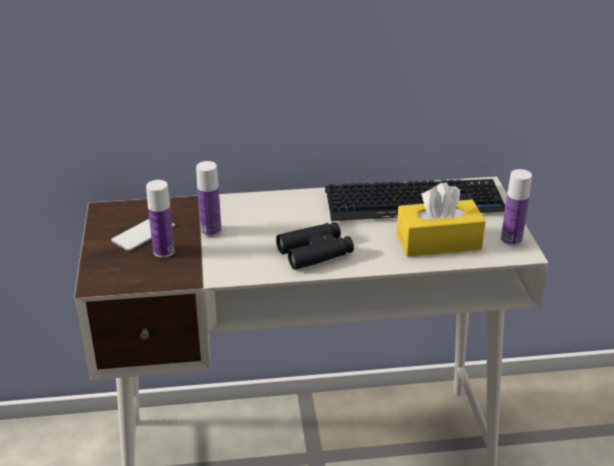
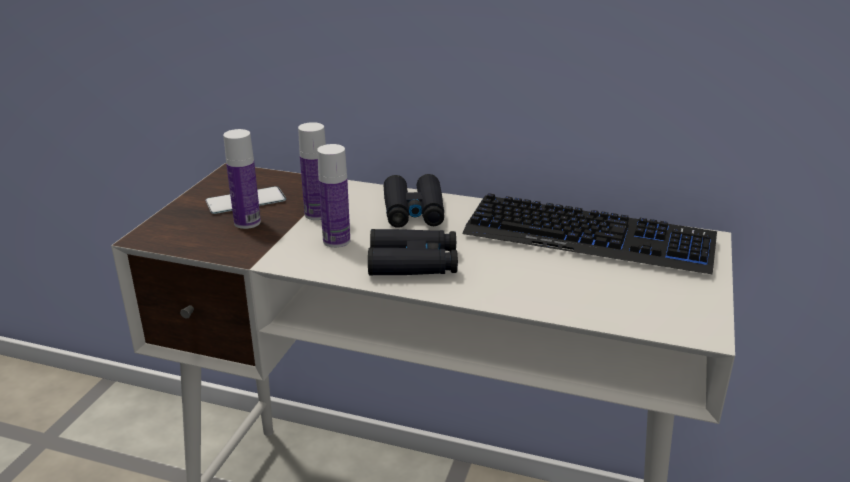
camera: 25 degrees right, 5 degrees down
(280, 211) = (413, 211): none -> black binoculars
(438, 241) = (586, 289): yellow tissue box -> none
(511, 239) = (696, 311): bottle -> bottle (336, 241)

